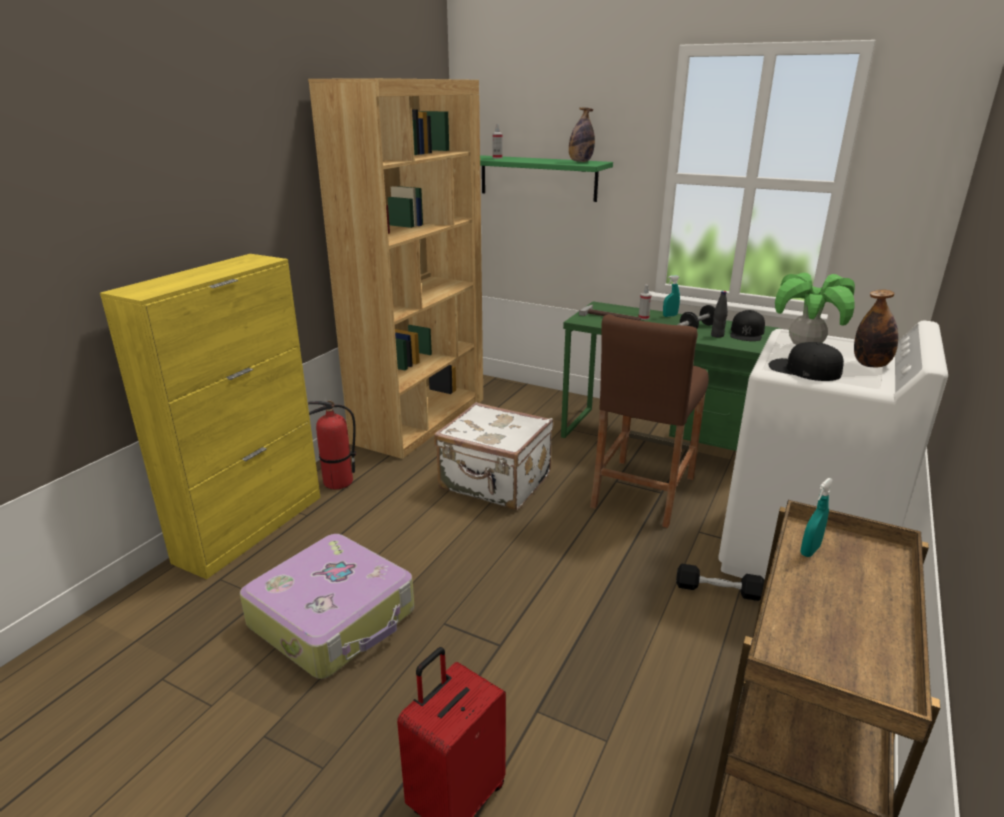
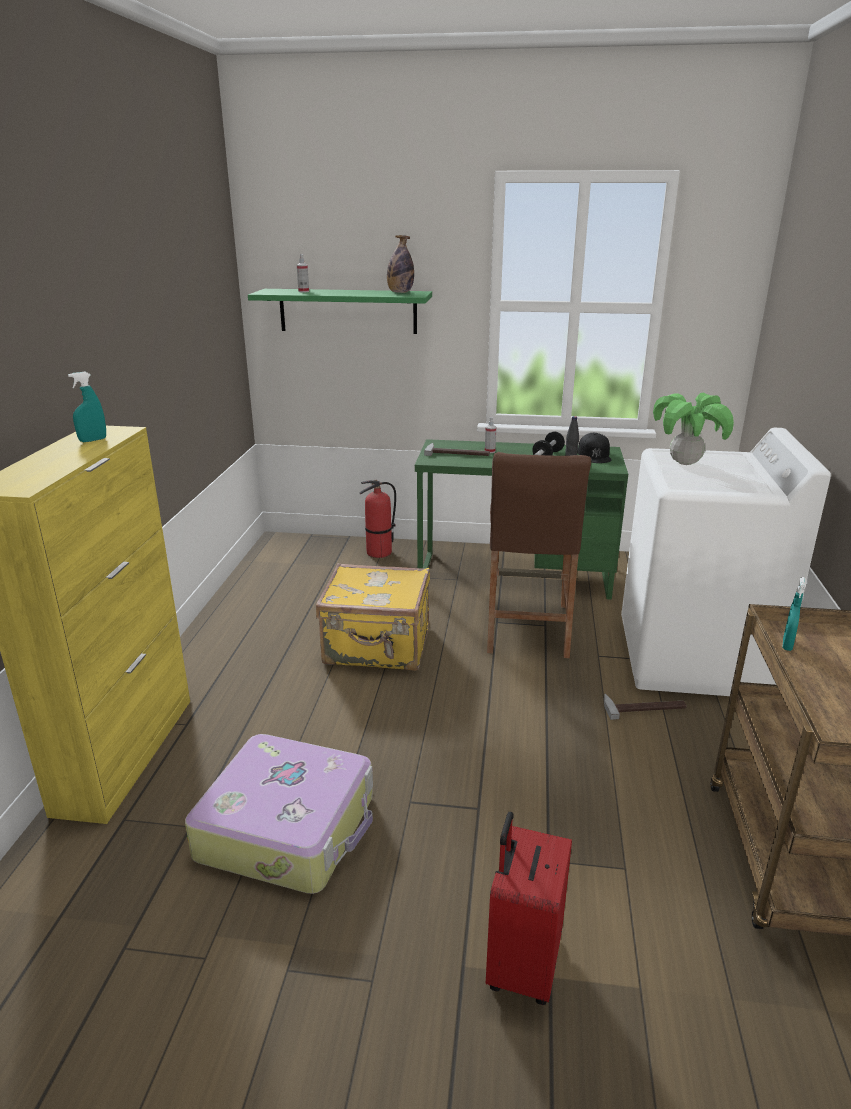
camera: 20 degrees left, 0 degrees up
(338, 482) = (201, 680): fire extinguisher -> fire extinguisher (379, 553)
(420, 420) = (255, 594): brown bookcase -> none
(495, 483) = (377, 647): white suitcase -> yellow suitcase
(670, 316) = (512, 446): turquoise spray bottle -> turquoise spray bottle (93, 440)
(718, 590) = (644, 706): black dumbbell -> hammer
(804, 370) = (702, 484): black cap -> none
(870, 365) = (749, 472): bottle -> none

